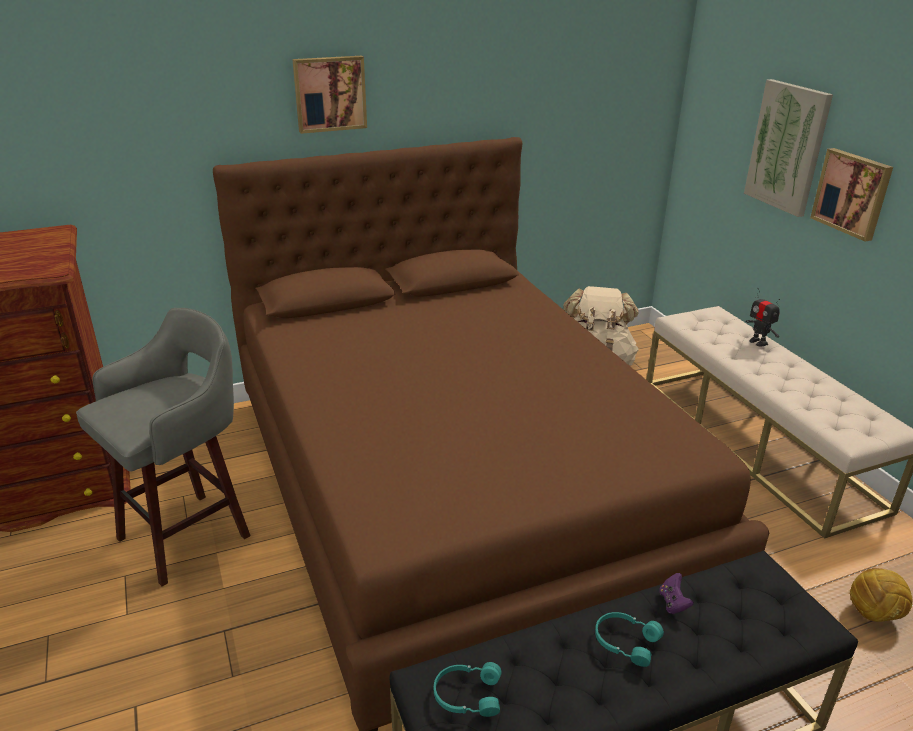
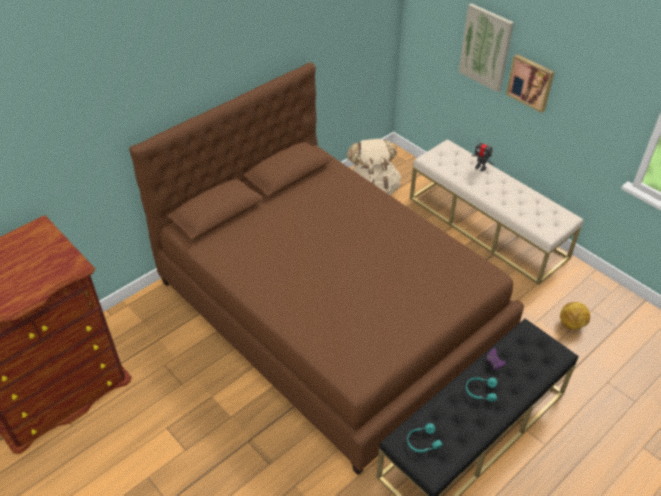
camera: 20 degrees left, 15 degrees up
(190, 535) = (187, 390): grey stool -> none
(329, 93) = (192, 74): picture -> none

